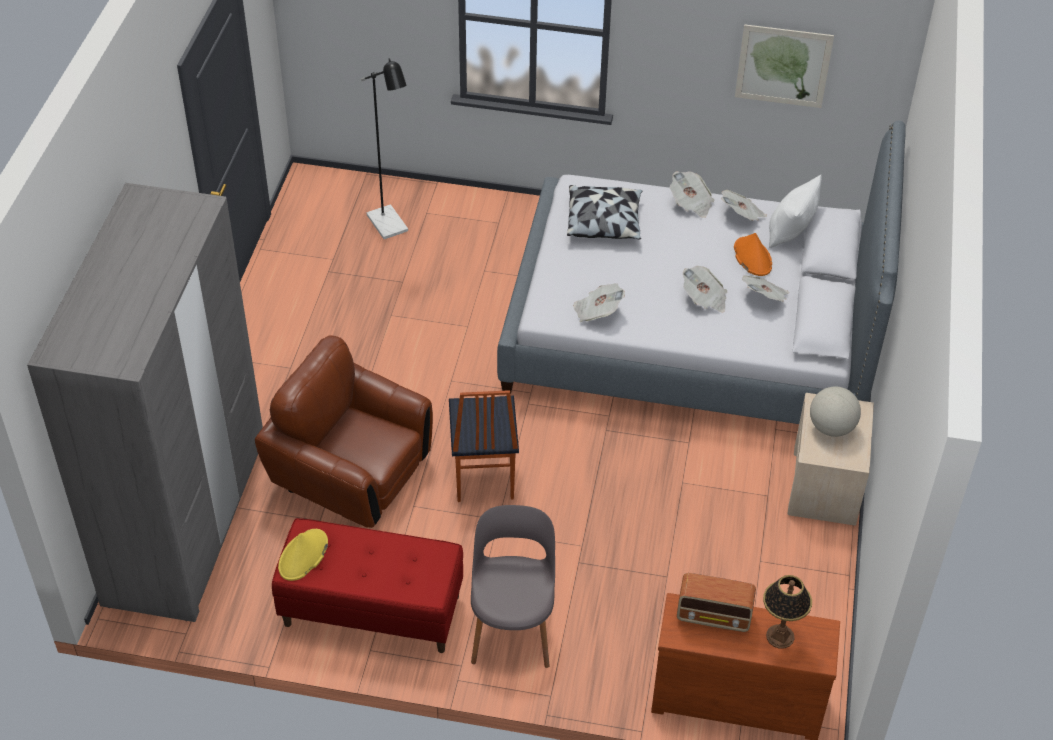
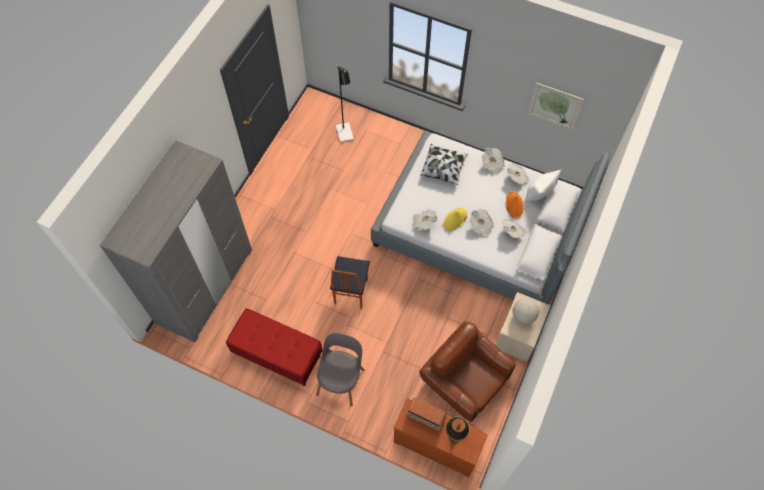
camera: 15 degrees right, 15 degrees up
(303, 555) = (244, 330): yellow hat -> yellow hat (455, 219)
(350, 473) = (288, 276): brown armchair -> brown armchair (464, 381)

